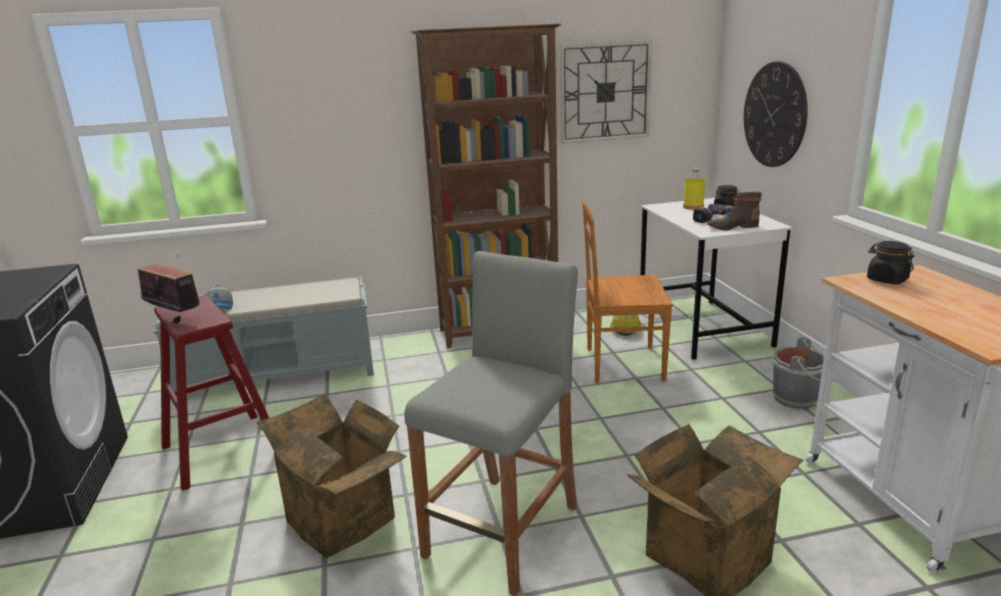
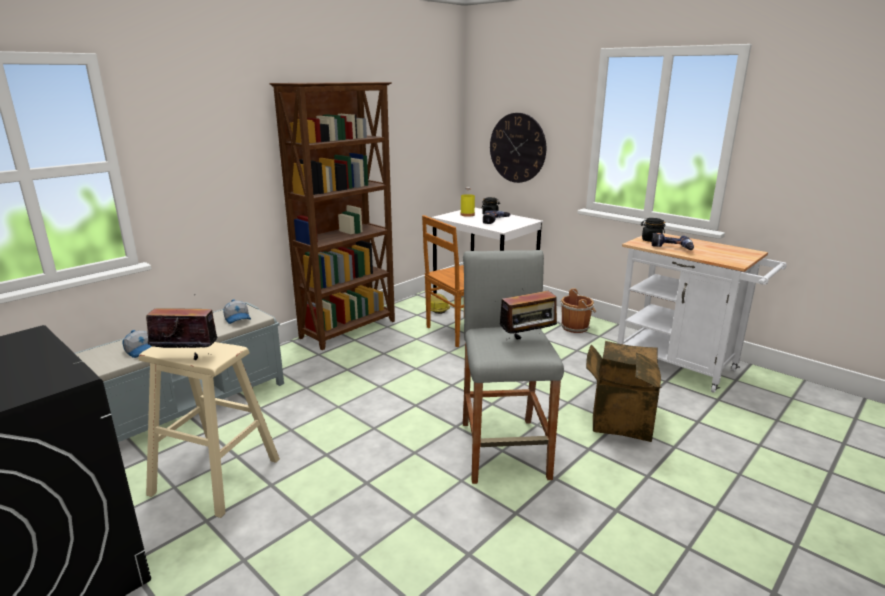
camera: 35 degrees left, 0 degrees up
(222, 449) = (215, 476): red stool -> beige stool
(329, 293) = (238, 319): none -> cap
(346, 517) = (390, 482): cardboard box -> none
(505, 388) = (528, 340): none -> radio
(605, 92) = (400, 134): wall clock -> none
(732, 227) = (510, 224): boot -> none
(797, 398) = (576, 327): grey bucket -> brown bucket
(899, 299) = (671, 248): none -> power drill

